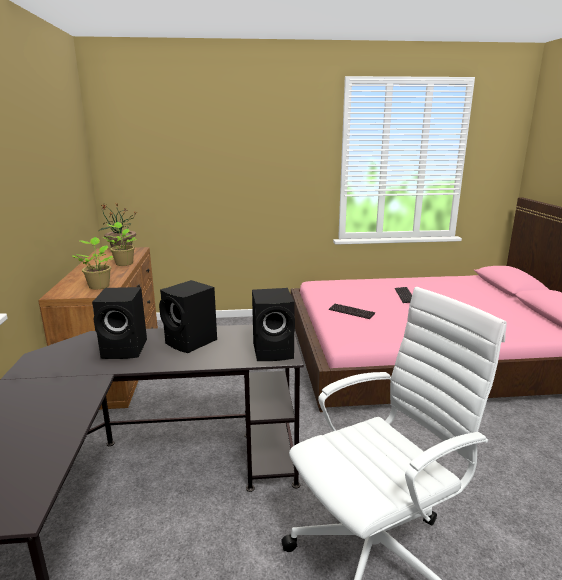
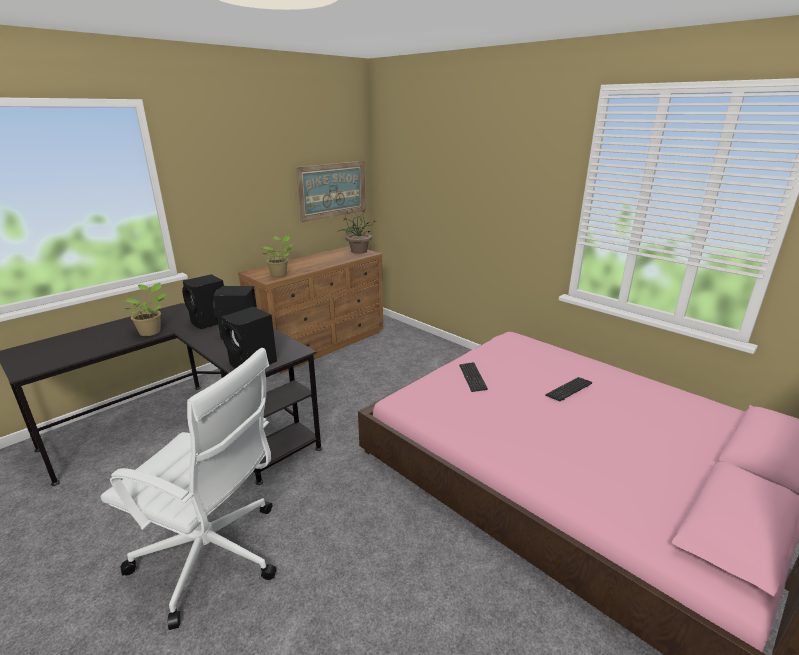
camera: 50 degrees right, 5 degrees up
(76, 185) = (332, 190): none -> picture
(124, 263) = (333, 262): potted plant -> potted plant (151, 331)

